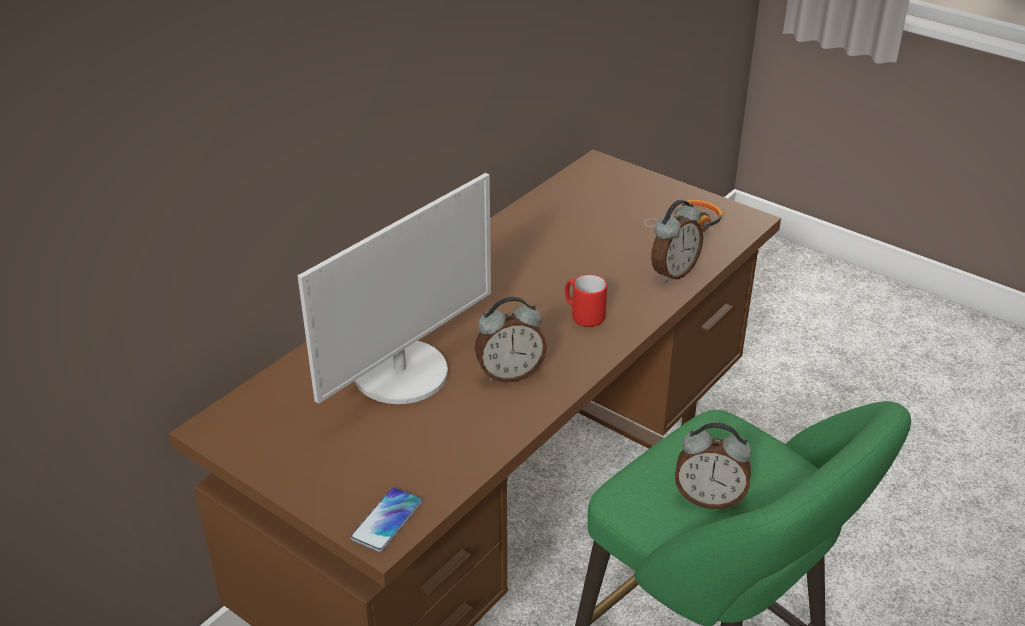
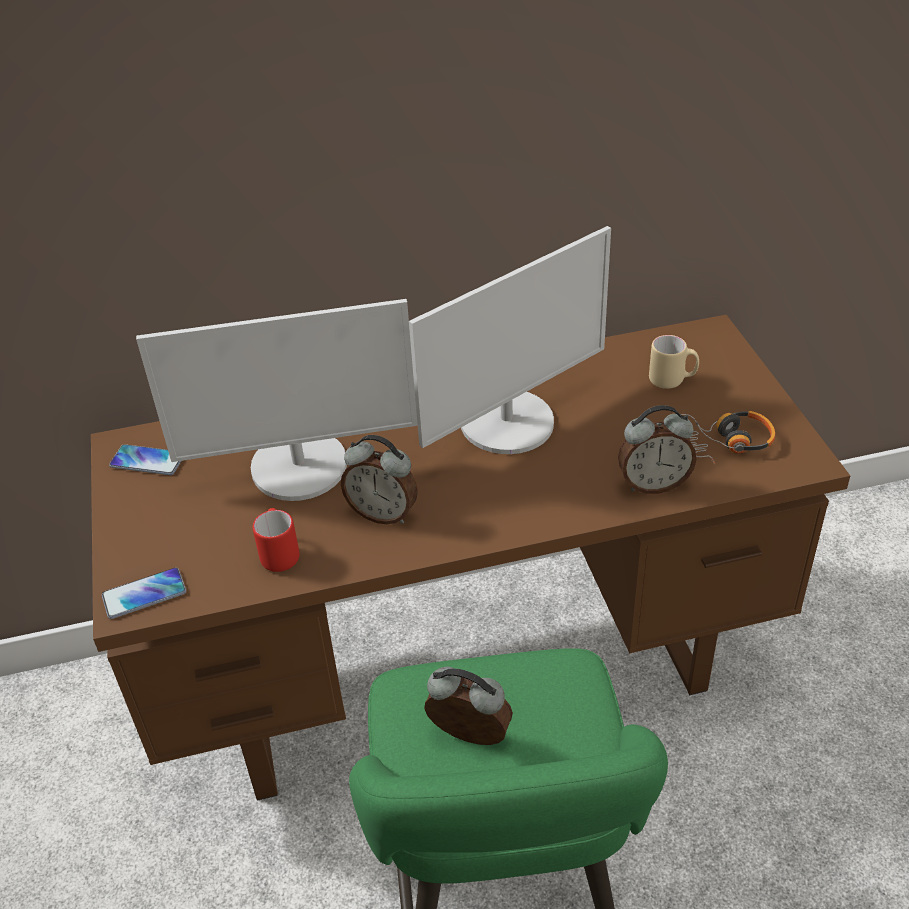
camera: 40 degrees right, 5 degrees up
(257, 428) = (147, 461): none -> phone
(527, 275) = (508, 423): none -> monitor
(583, 316) = (512, 488): red mug -> red mug (279, 553)
(608, 203) = (672, 380): none -> beige mug
(709, 498) = (468, 738): alarm clock -> alarm clock turned 150 degrees clockwise

